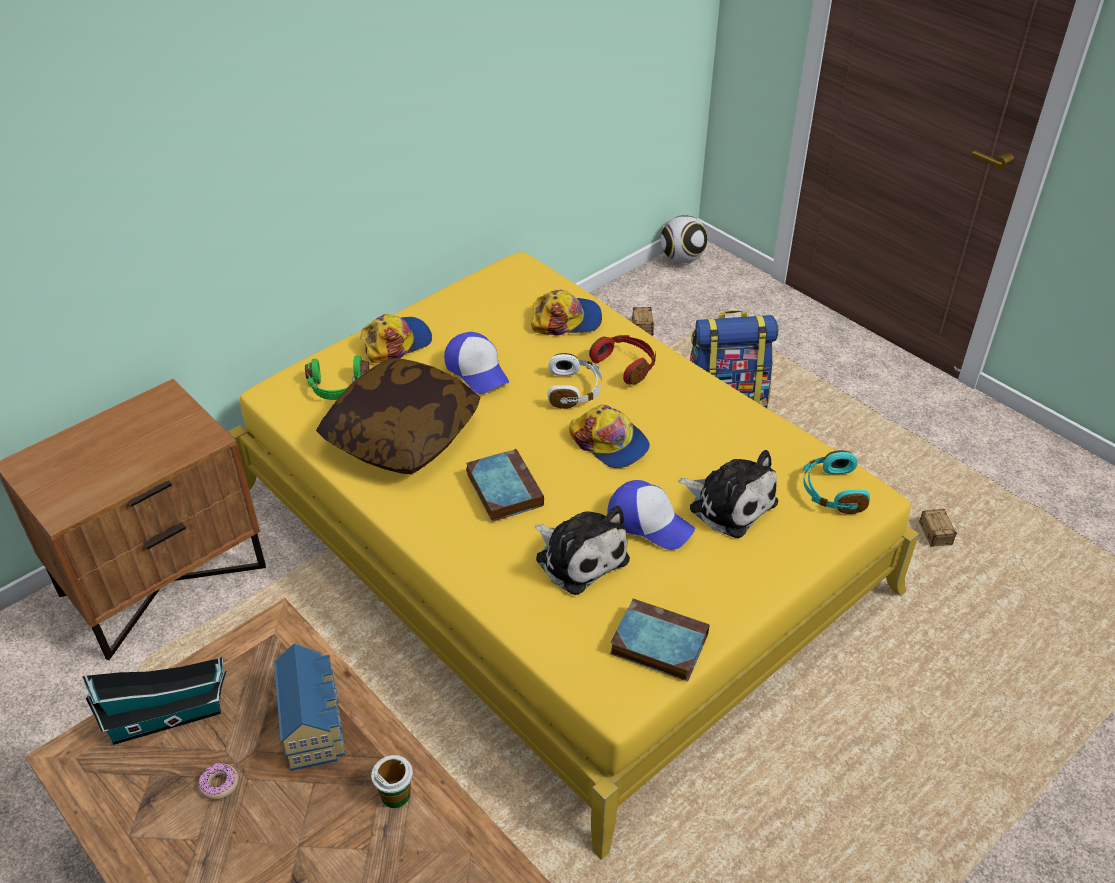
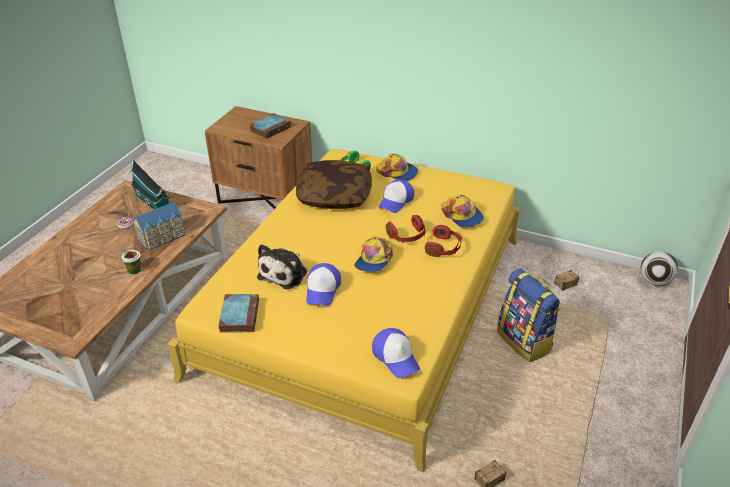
camera: 65 degrees right, 5 degrees down
(503, 488) = (315, 235): book -> book (270, 128)
(574, 390) = (407, 236): white headphones -> red headphones
(729, 503) = (358, 316): plush toy -> none
(831, 492) = (396, 357): turquoise headphones -> cap

